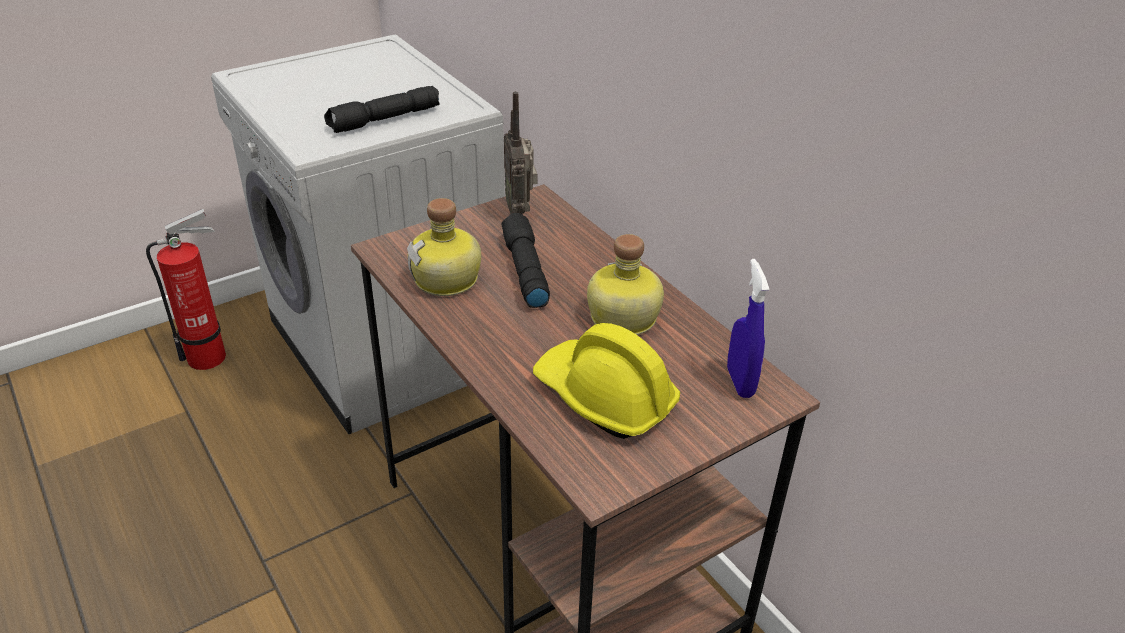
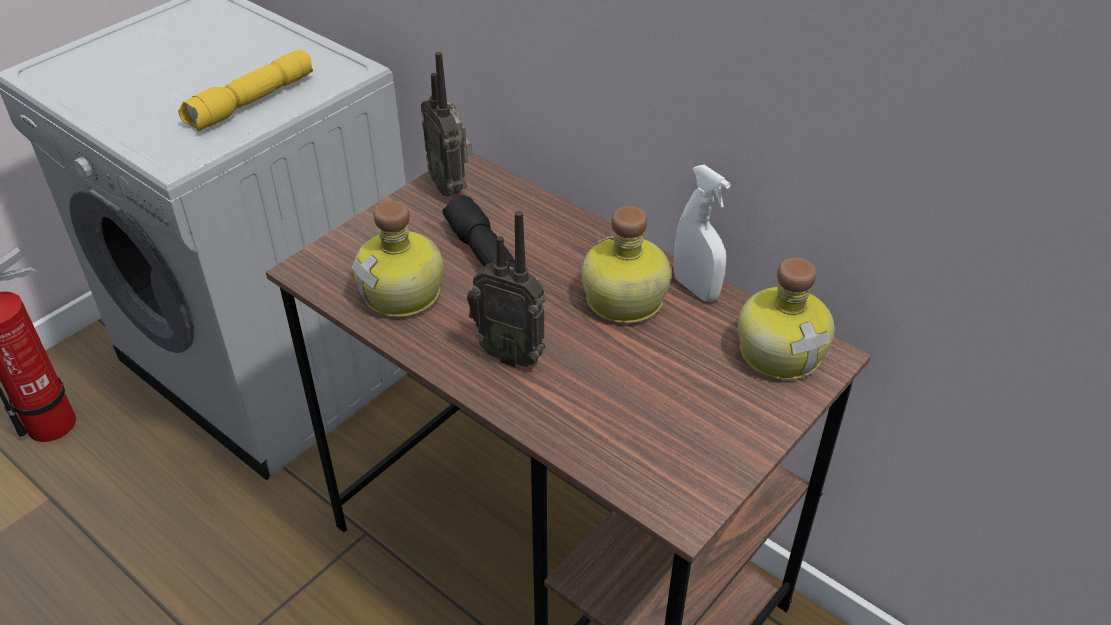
camera: 15 degrees left, 5 degrees up
(384, 120) = (251, 103): black flashlight -> yellow flashlight
(512, 339) = (511, 353): none -> radio
(604, 397) = (644, 403): yellow hard hat -> none
(688, 321) = (696, 288): none -> white spray bottle
(740, 382) = (781, 351): blue spray bottle -> bottle

